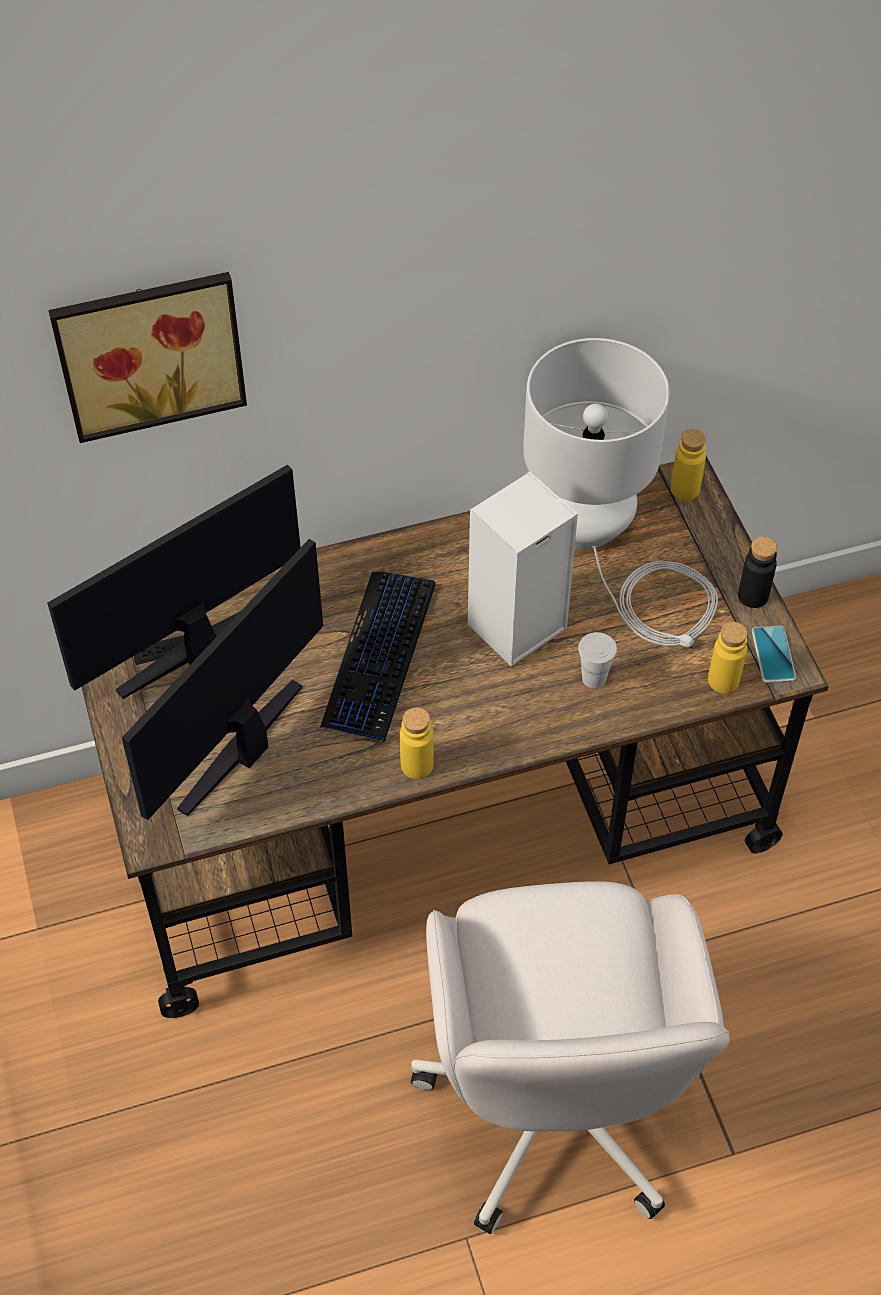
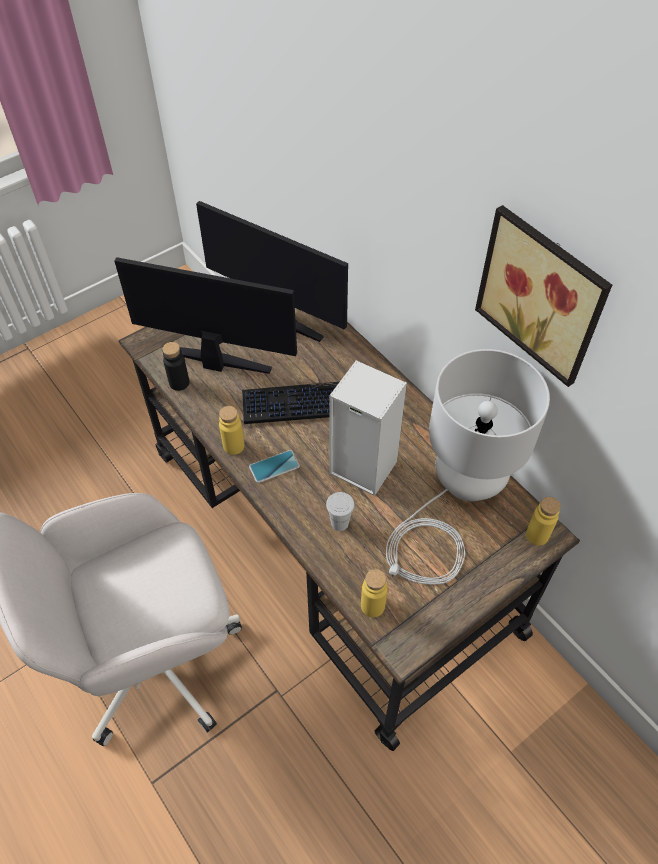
camera: 70 degrees right, 0 degrees up
(149, 350) = (333, 133): picture -> picture (543, 294)
(753, 596) = (460, 607): black bottle -> black bottle (179, 383)
(773, 654) = (411, 635): phone -> phone (274, 467)

